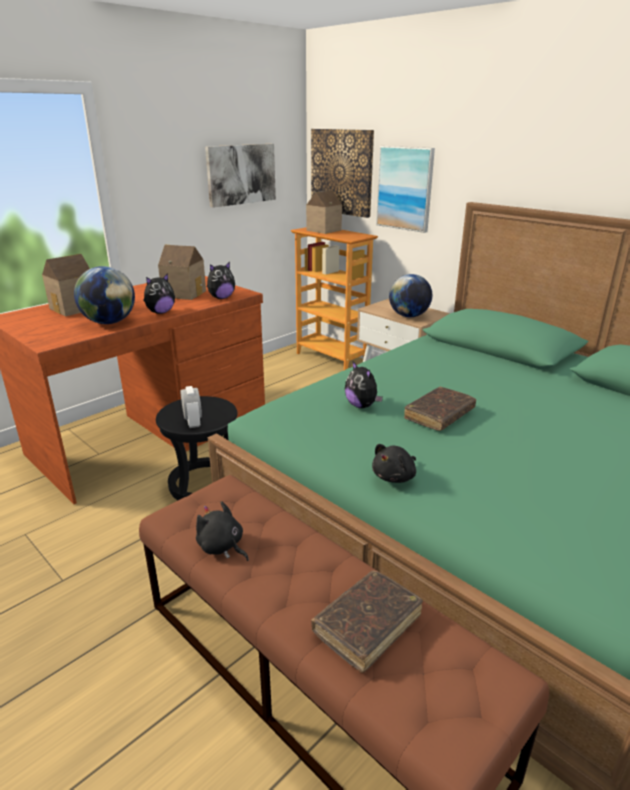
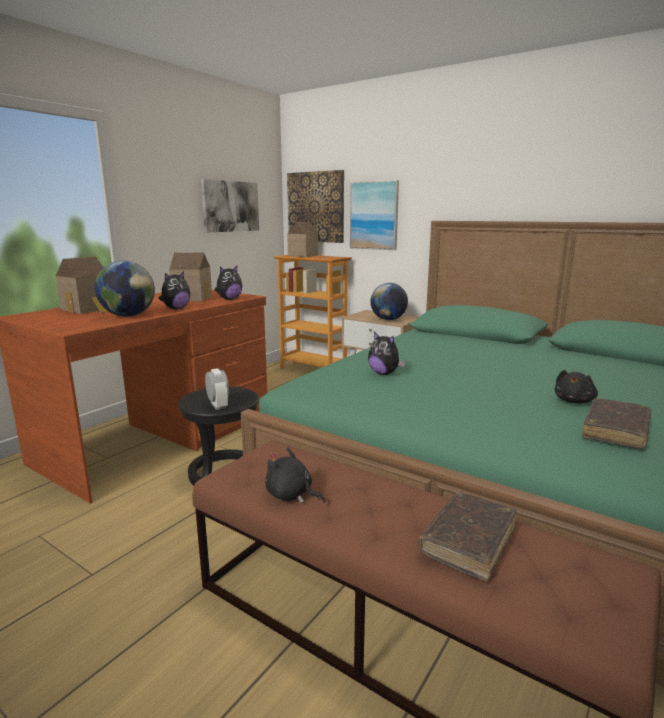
camera: 10 degrees left, 10 degrees down
(395, 477) = (443, 418): black plush toy -> black plush toy (574, 401)
(439, 415) = (456, 375): brown book -> brown book (615, 431)

